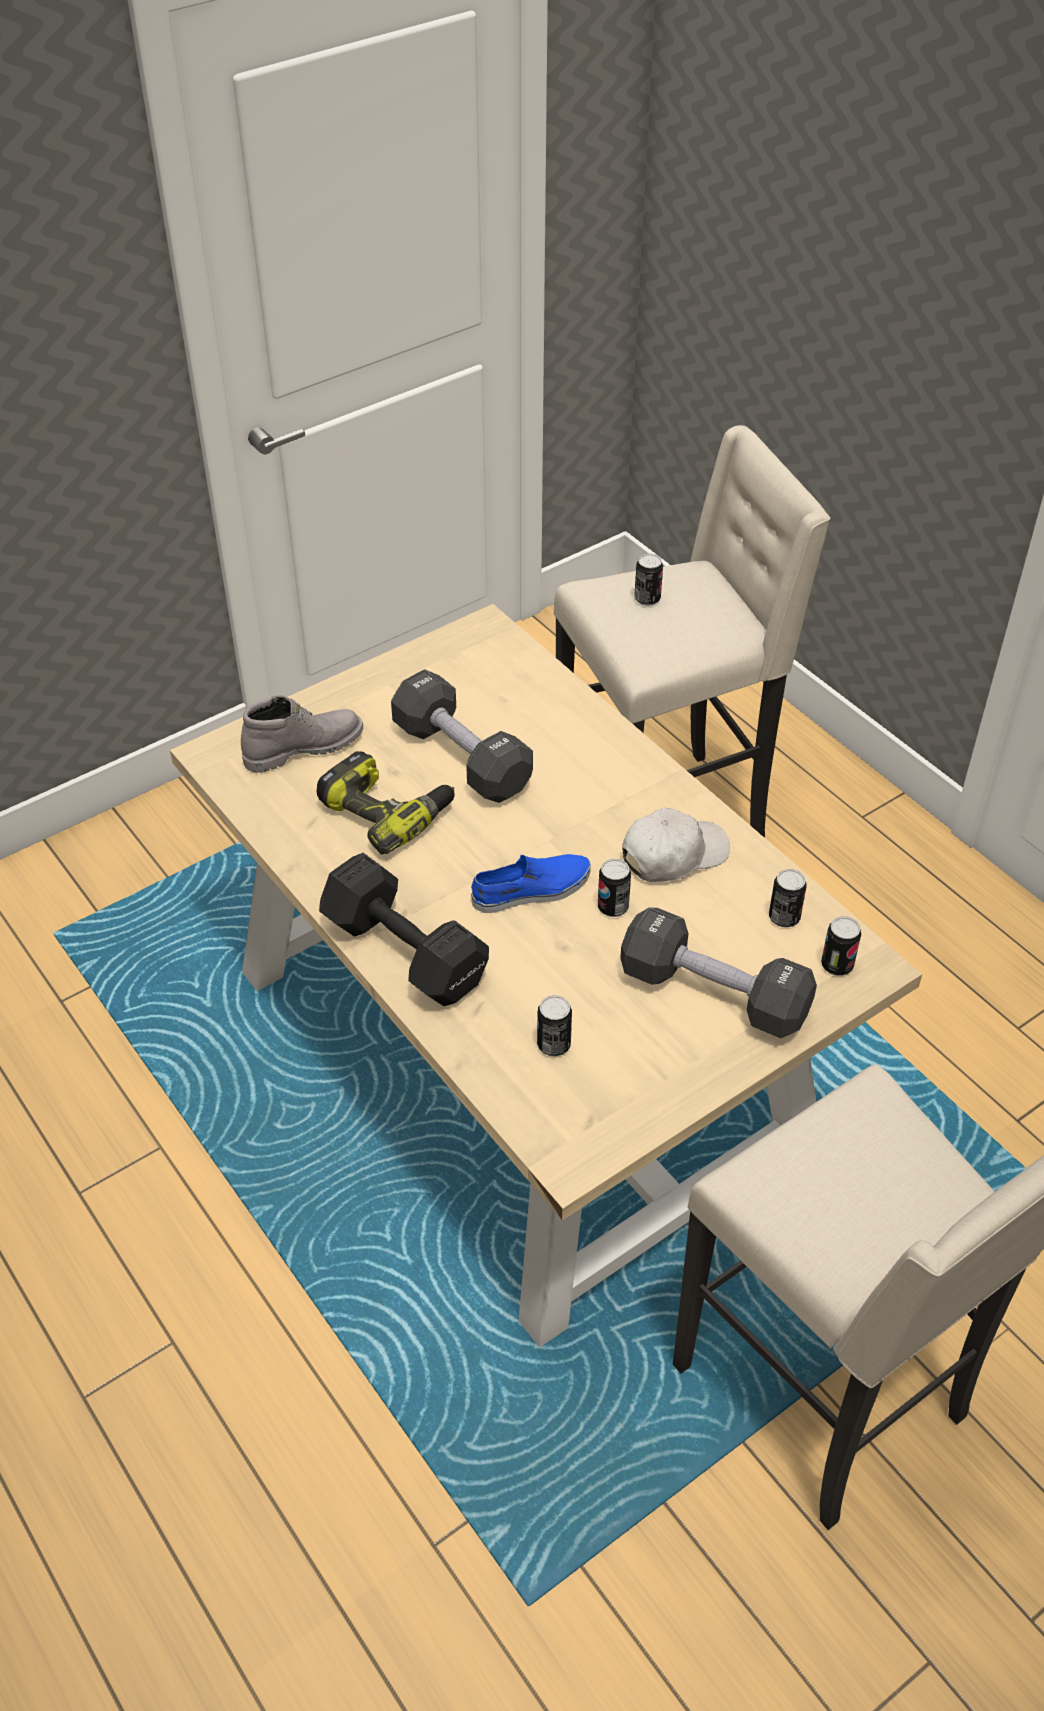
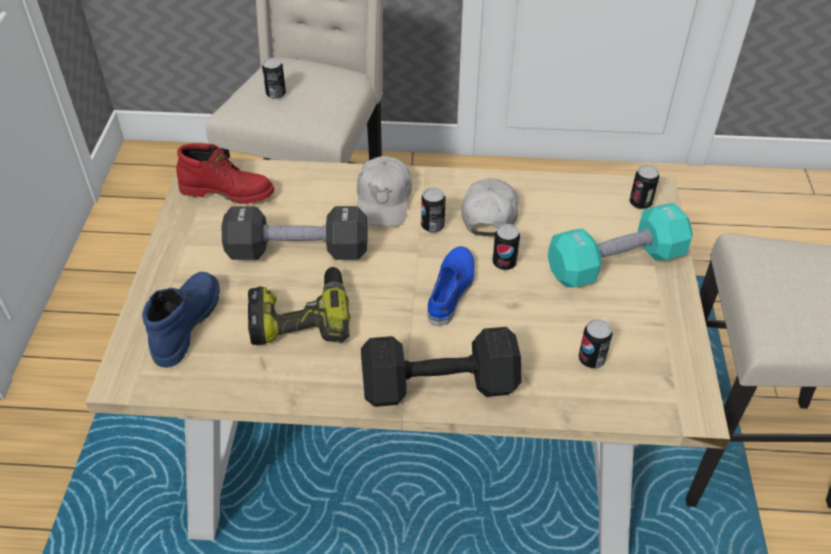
camera: 50 degrees left, 0 degrees up
(303, 747) = (185, 323): grey boot -> blue boot
(483, 663) = (228, 191): none -> red boot
(596, 770) = (384, 201): none -> white cap
(714, 993) = (615, 263): black dumbbell -> turquoise dumbbell
(784, 917) = (585, 200): can -> can (432, 226)

